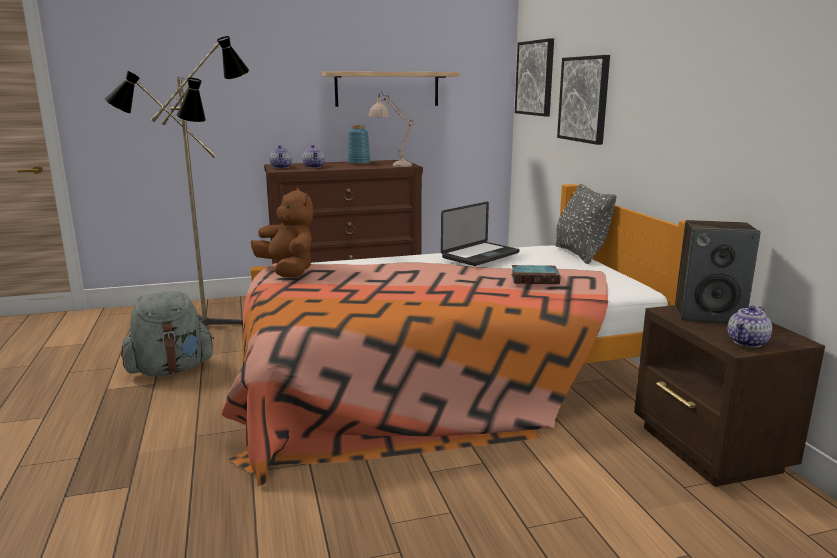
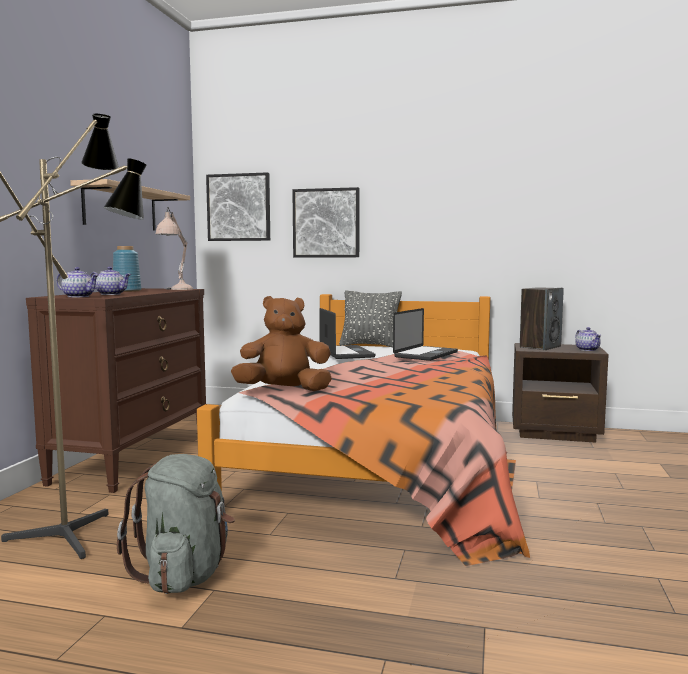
camera: 60 degrees left, 10 degrees down
(536, 279) = (426, 354): book -> laptop

